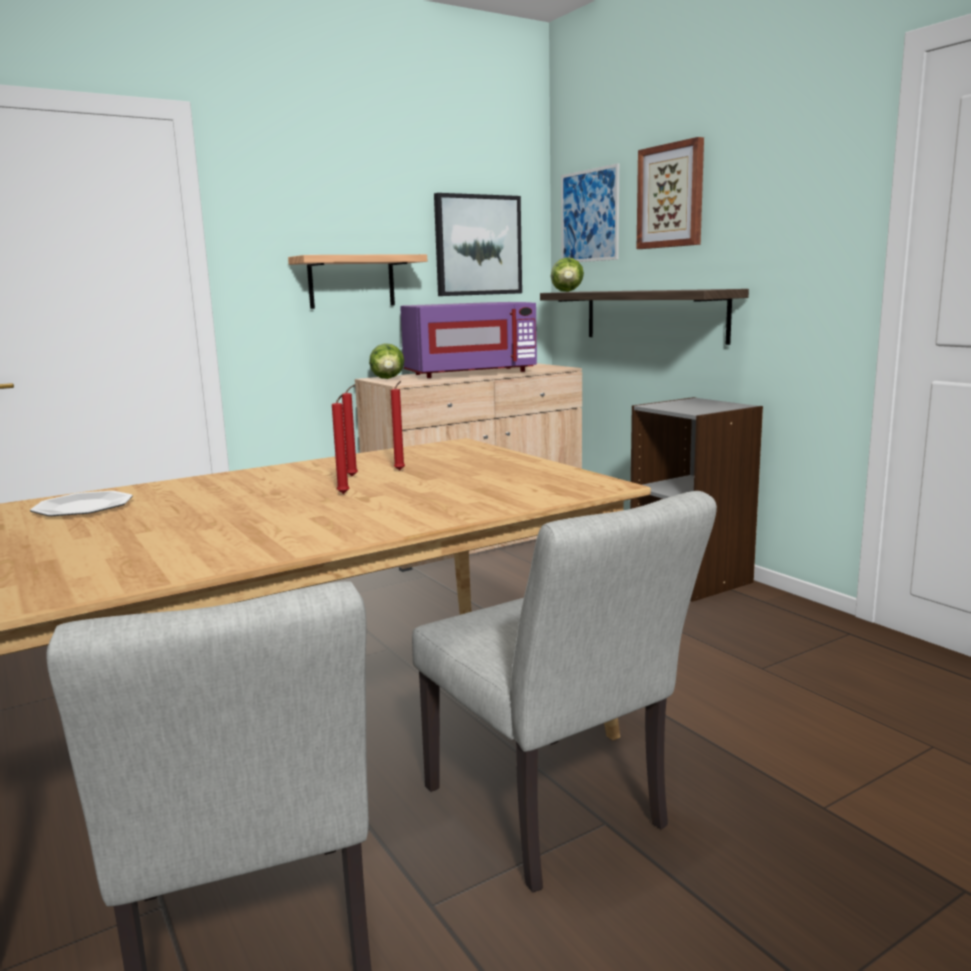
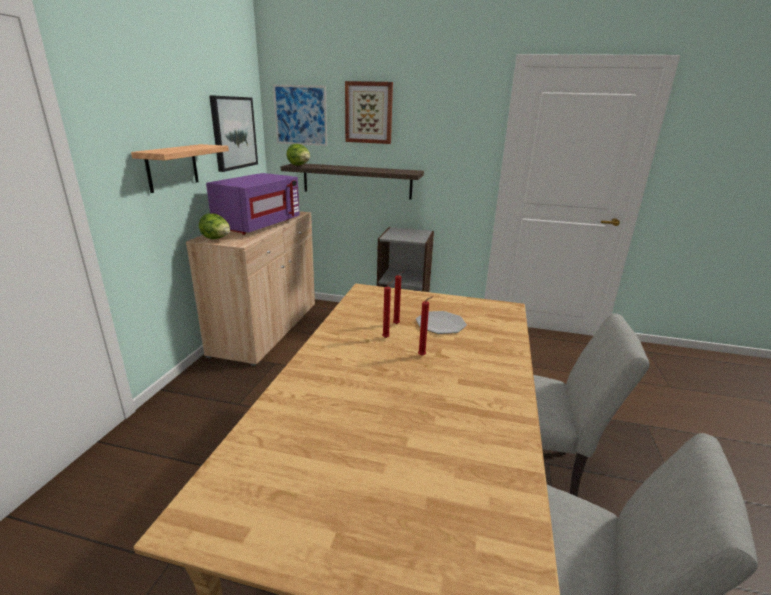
camera: 45 degrees left, 10 degrees up
(83, 507) = (293, 439): plate -> plate (440, 324)

